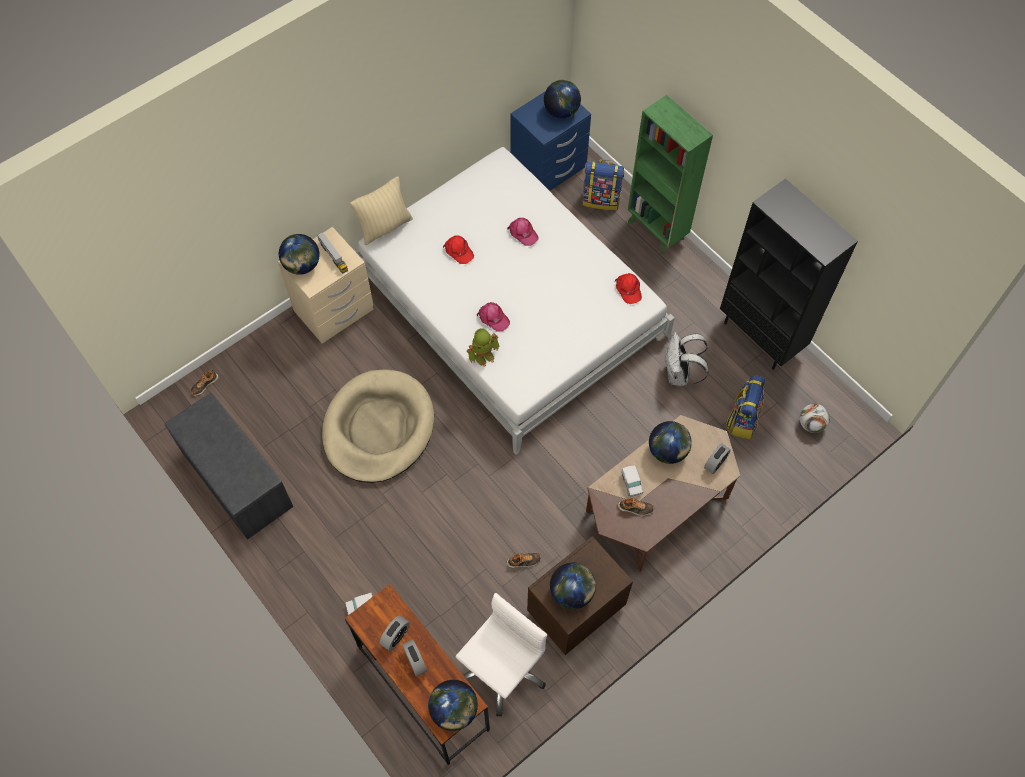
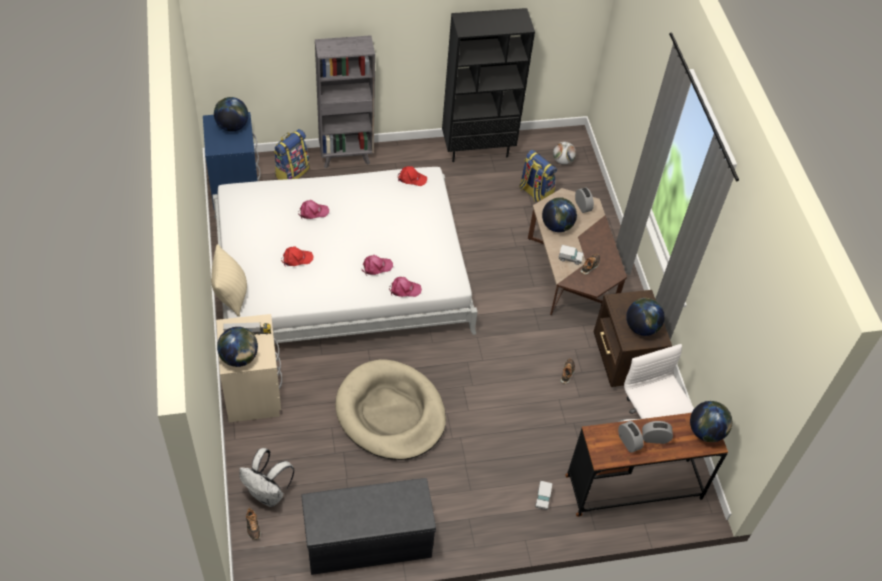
camera: 65 degrees left, 10 degrees down
(483, 355) = (404, 289): toy robot -> pink cap
(656, 231) = (346, 156): green bookcase -> grey bookcase
(679, 374) = (476, 207): white backpack -> white backpack (268, 494)

